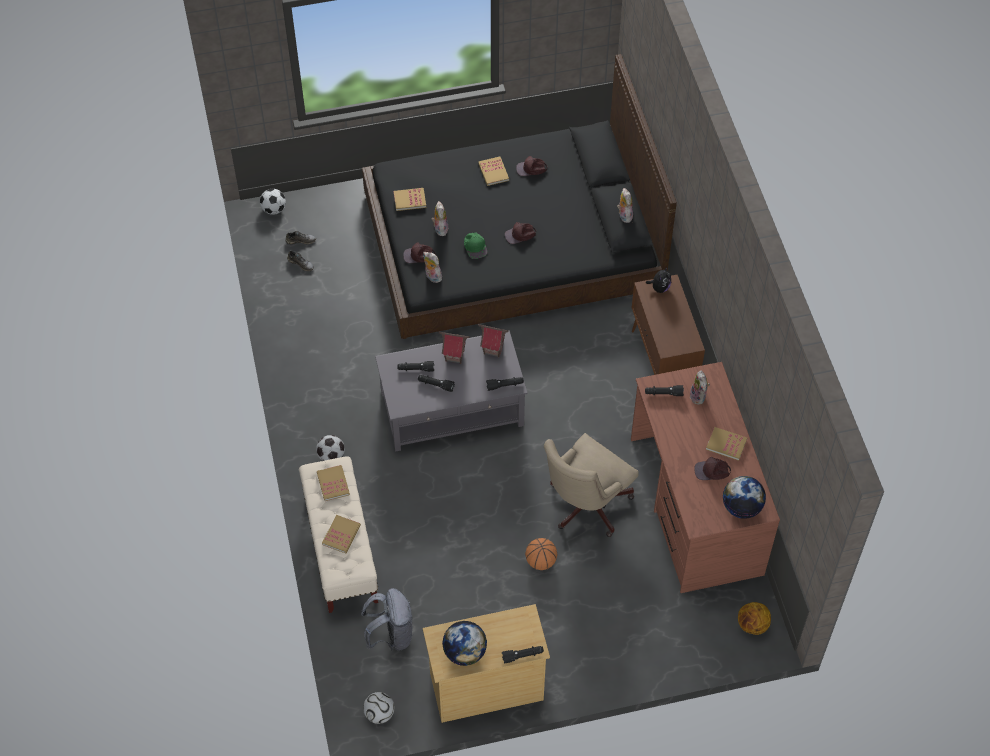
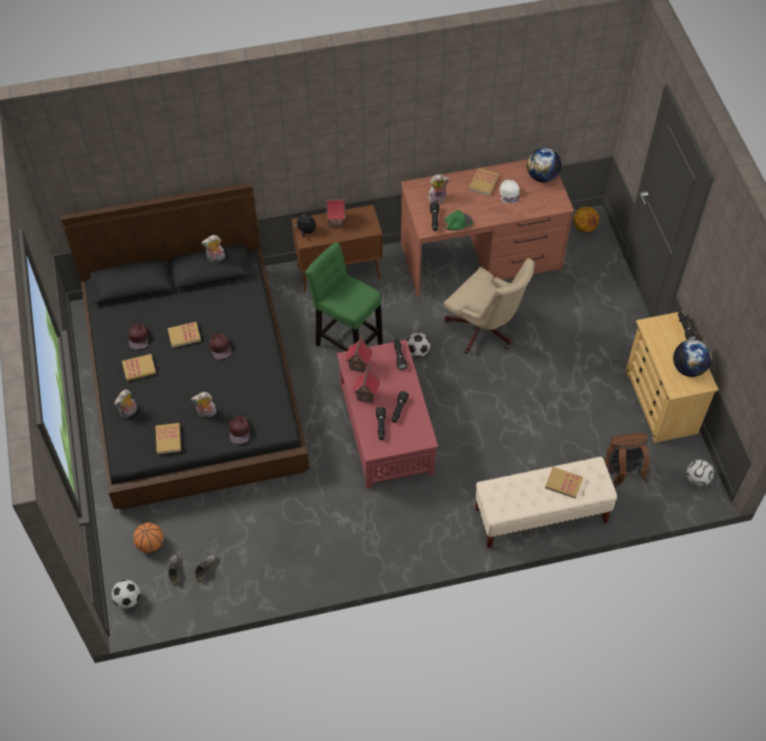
camera: 90 degrees left, 0 degrees up
(331, 456) = (440, 528): football -> football (417, 351)
(333, 484) = (509, 492): book -> book (184, 335)
(391, 635) = (622, 472): grey backpack -> brown backpack
(432, 276) = (266, 419): plush toy -> plush toy (129, 412)
(453, 408) = (386, 429): grey coffee table -> red coffee table
(475, 246) = (231, 383): green cap -> green cap (457, 222)
(541, 561) = (540, 362): basketball -> basketball (150, 544)
(564, 372) = (346, 342): none -> green stool
(676, 315) = (336, 221): none -> toy house
(712, 471) = (509, 193): brown cap -> white cap

